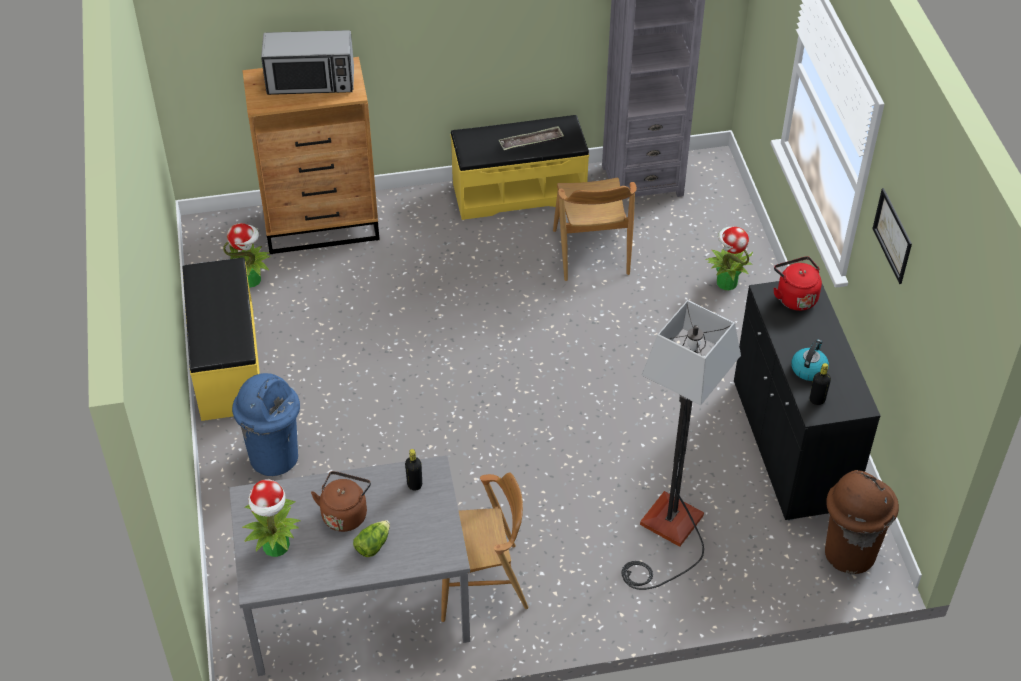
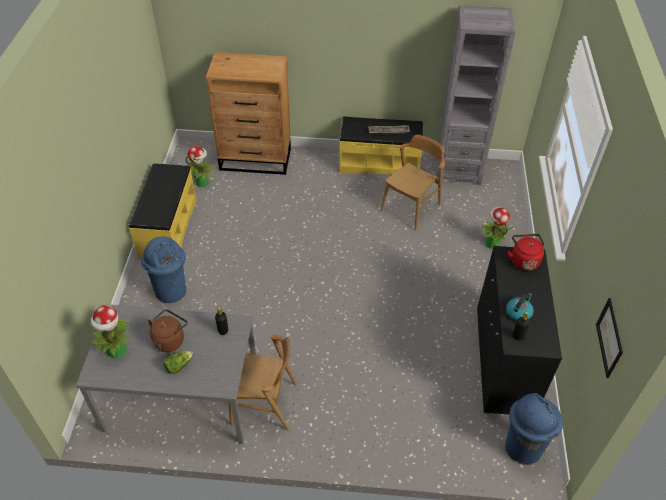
camera: 15 degrees right, 0 degrees up
(311, 81) = (251, 65): microwave -> none
(590, 252) = (411, 207): brown chair -> brown chair turned 150 degrees counterclockwise
(667, 534) = (399, 402): floor lamp -> none
(849, 552) = (522, 447): brown trash can -> blue trash can
(892, 235) = (599, 229): picture -> picture (609, 337)

